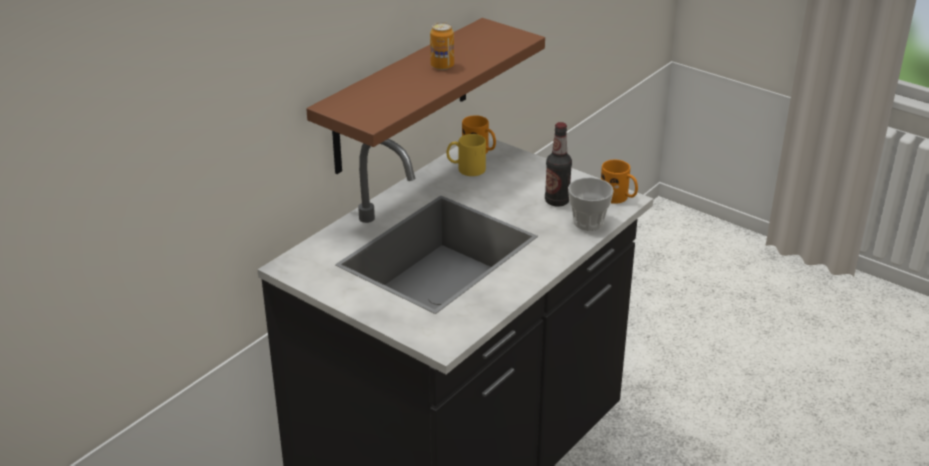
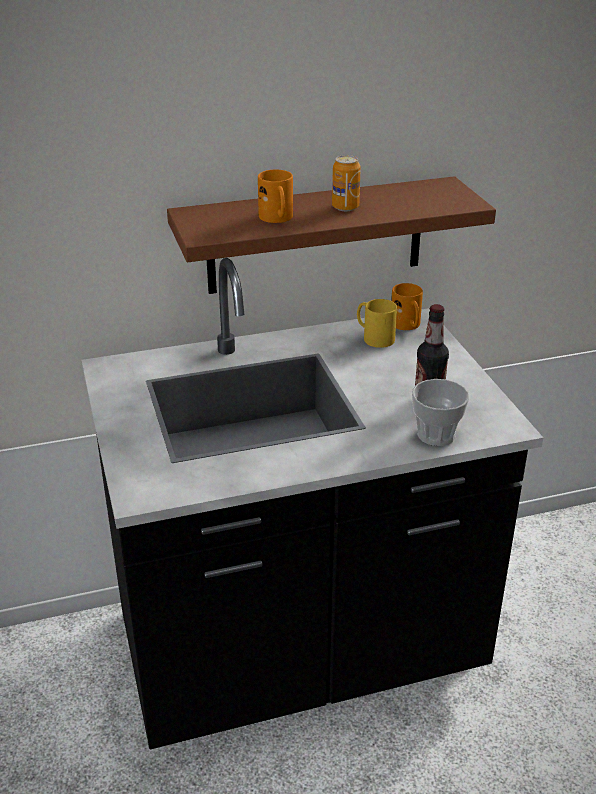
camera: 35 degrees right, 0 degrees up
(619, 198) = (502, 422): orange mug -> orange mug (278, 219)

